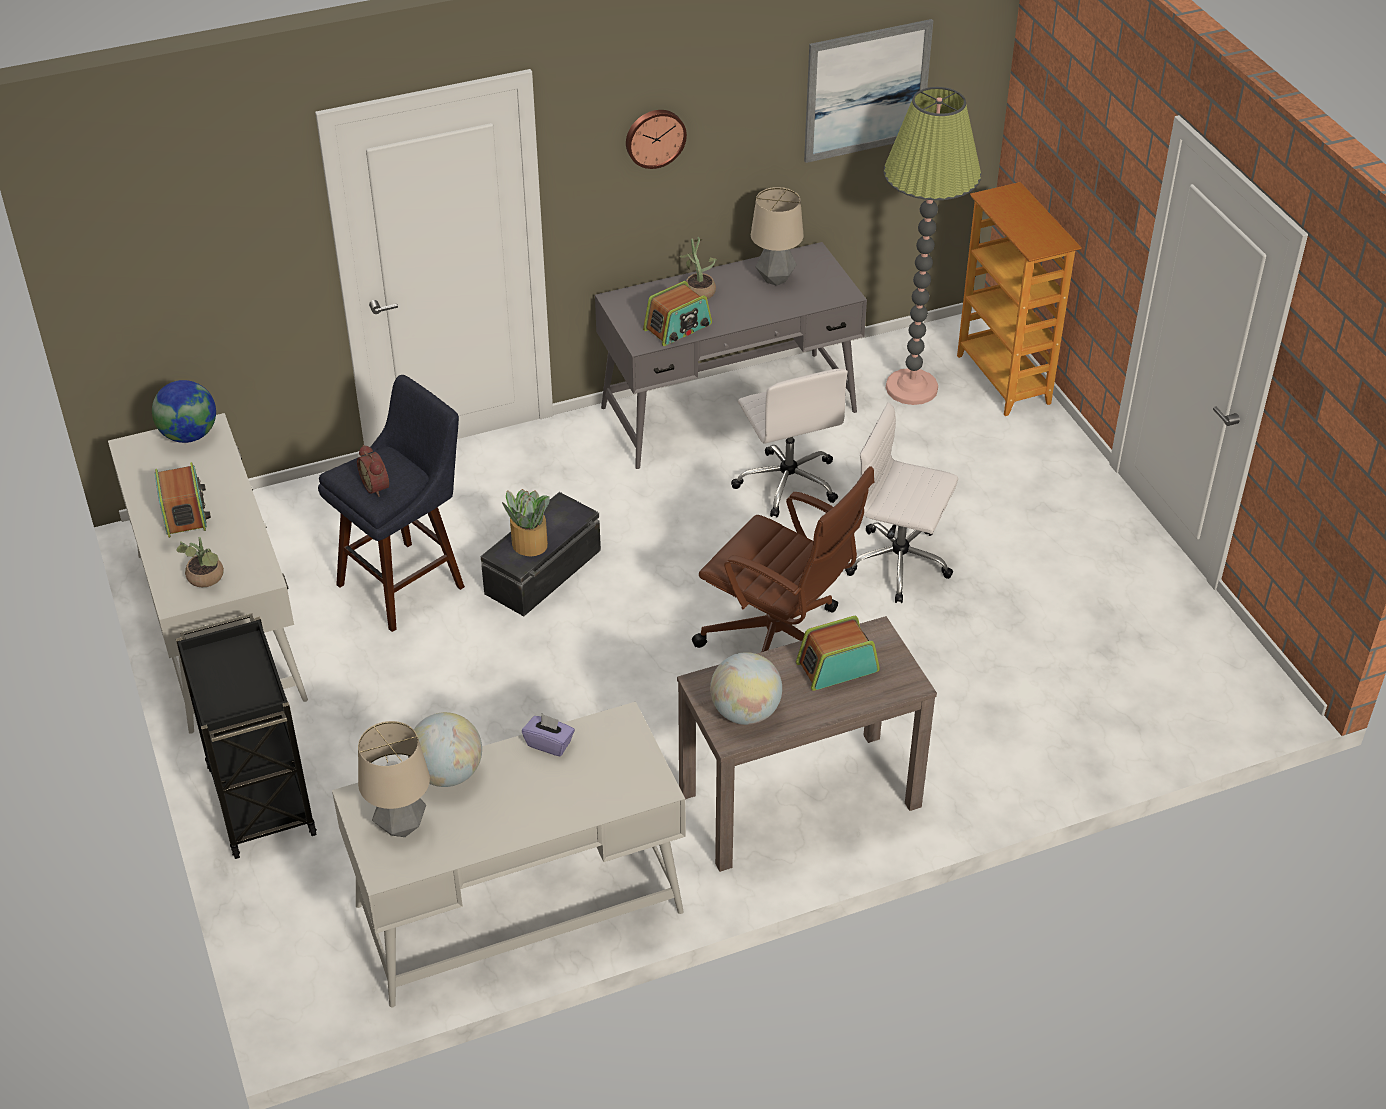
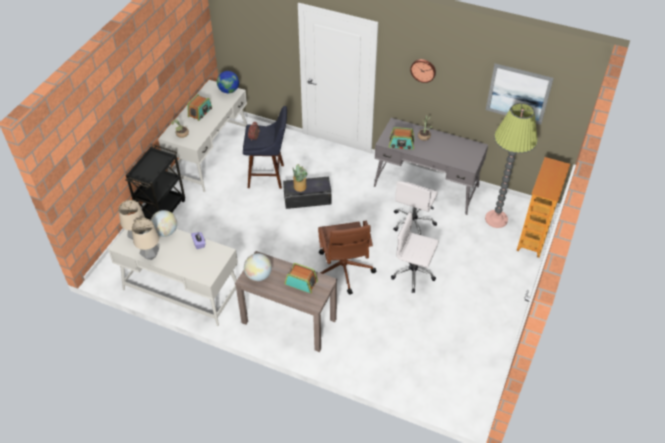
camera: 45 degrees right, 5 degrees up
(775, 279) = (454, 147): table lamp -> table lamp (151, 256)
(900, 564) = (414, 274): white office chair -> white office chair turned 45 degrees counterclockwise

